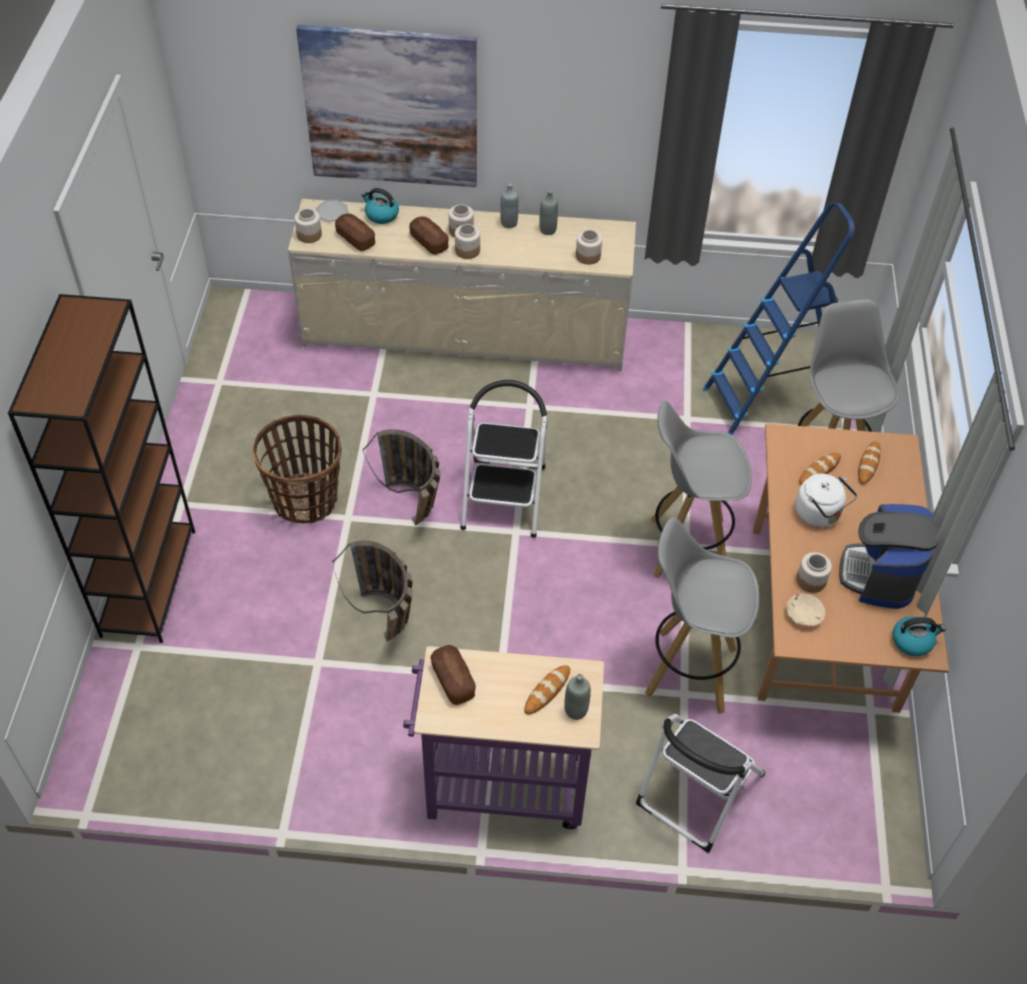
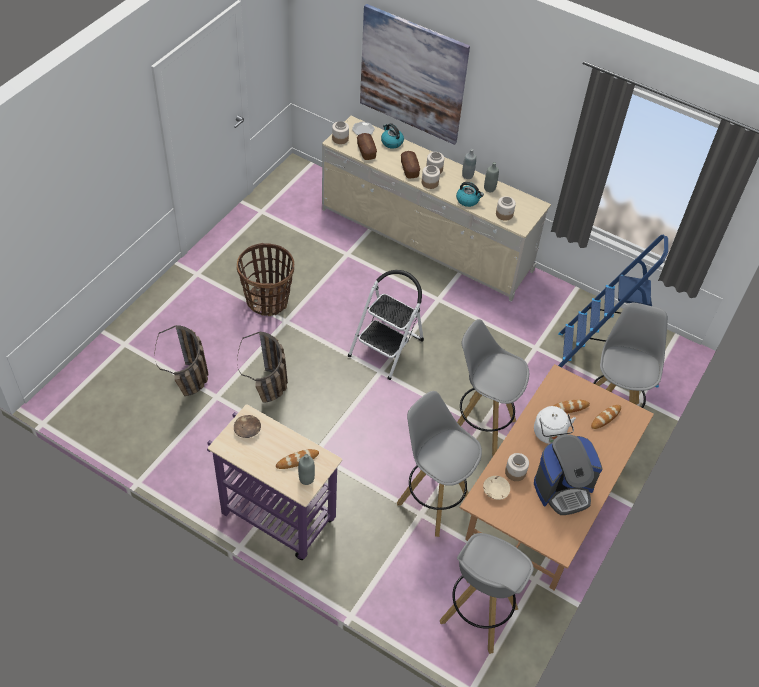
camera: 25 degrees right, 0 degrees up
(148, 582) = (152, 310): brown bookcase -> none
(415, 510) = (328, 333): basket -> basket (191, 386)
(453, 680) = (247, 429): bread -> brown bowl
(697, 791) = (390, 575): step ladder -> none
(833, 790) = (477, 616): none -> grey stool
(879, 575) = (563, 489): coffee machine -> coffee machine turned 150 degrees counterclockwise
(912, 641) = (556, 538): kettle -> kettle (468, 200)

